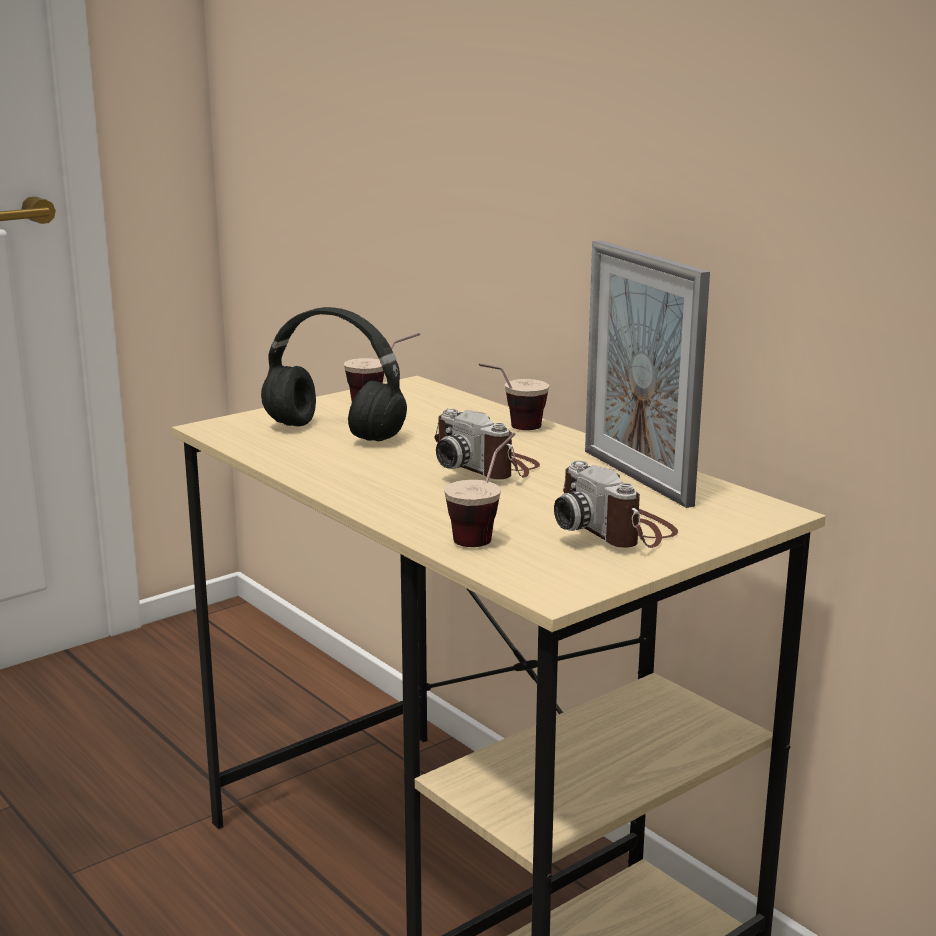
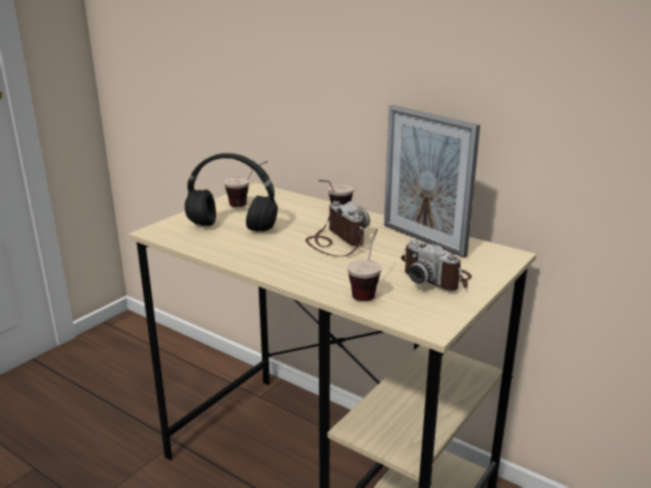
camera: 15 degrees left, 5 degrees up
(486, 466) = (336, 242): camera -> camera turned 150 degrees counterclockwise

